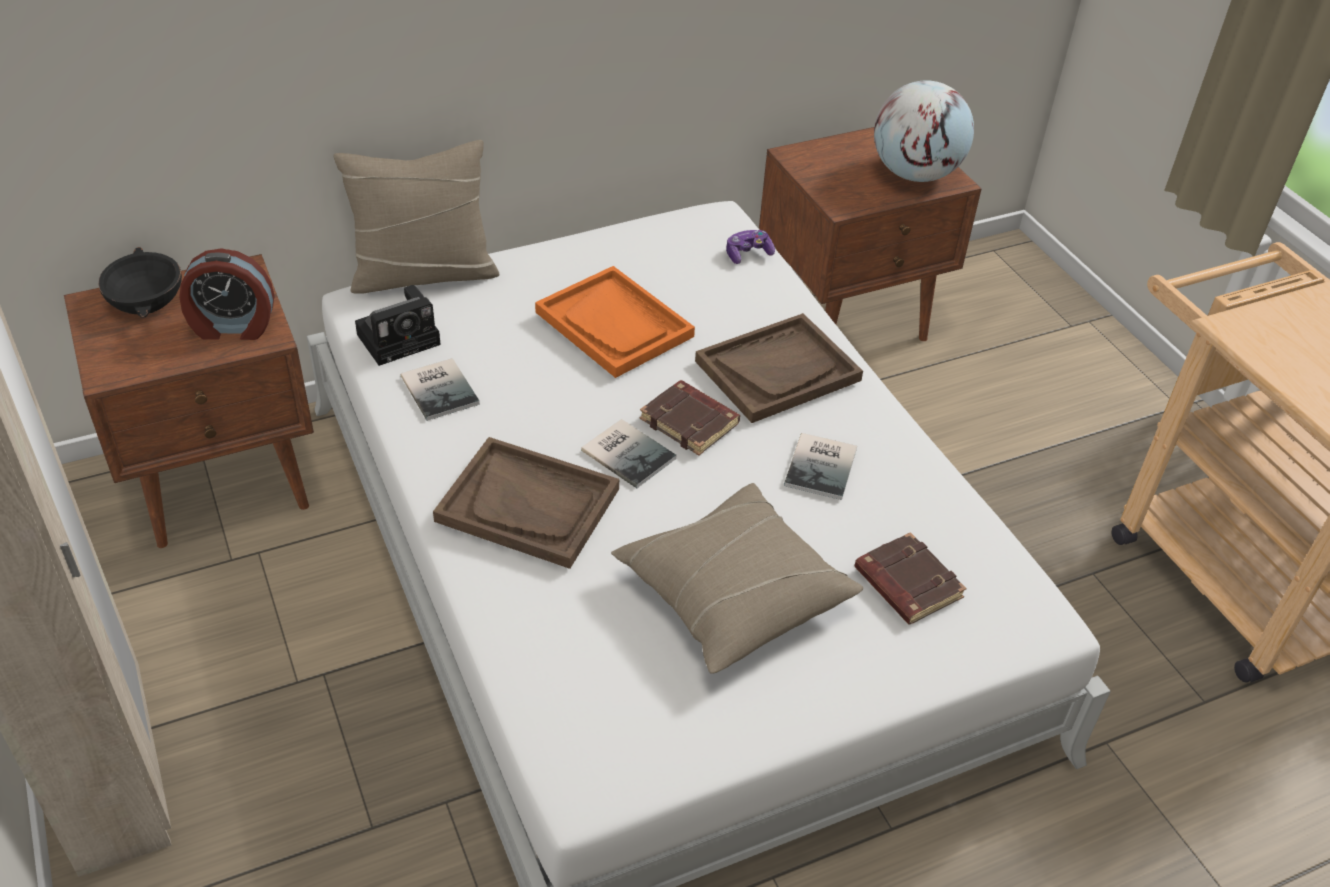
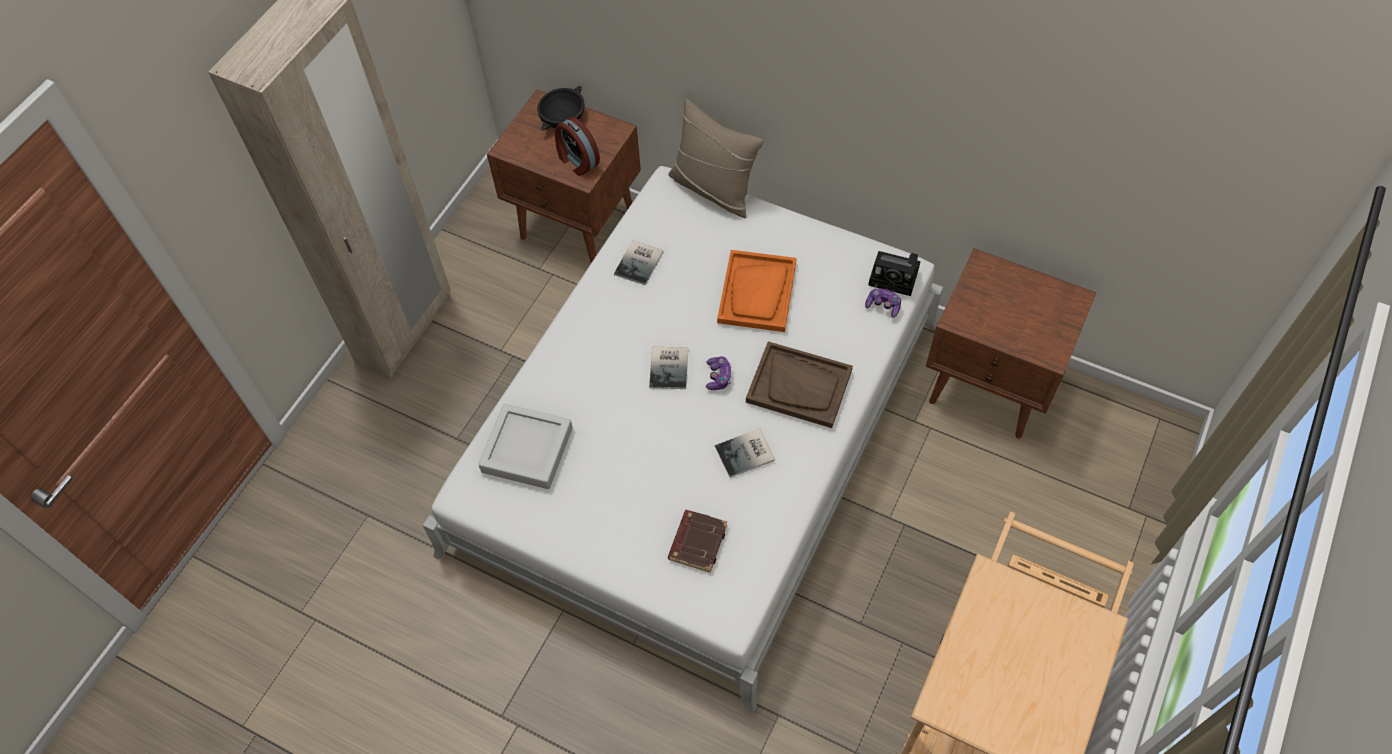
camera: 55 degrees right, 15 degrees up
(401, 338) = (658, 220): camera -> camera (896, 277)
(528, 505) = (597, 355): brown tray -> none
(590, 667) = (527, 450): none -> grey tray
(691, 422) = (718, 377): brown book -> game controller
(732, 594) = (621, 474): beige pillow -> none
(915, 174) = (1036, 333): globe -> none

